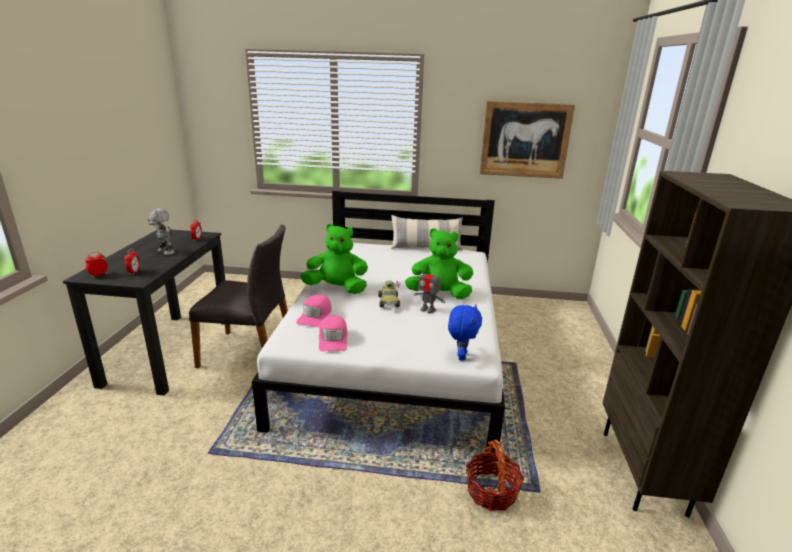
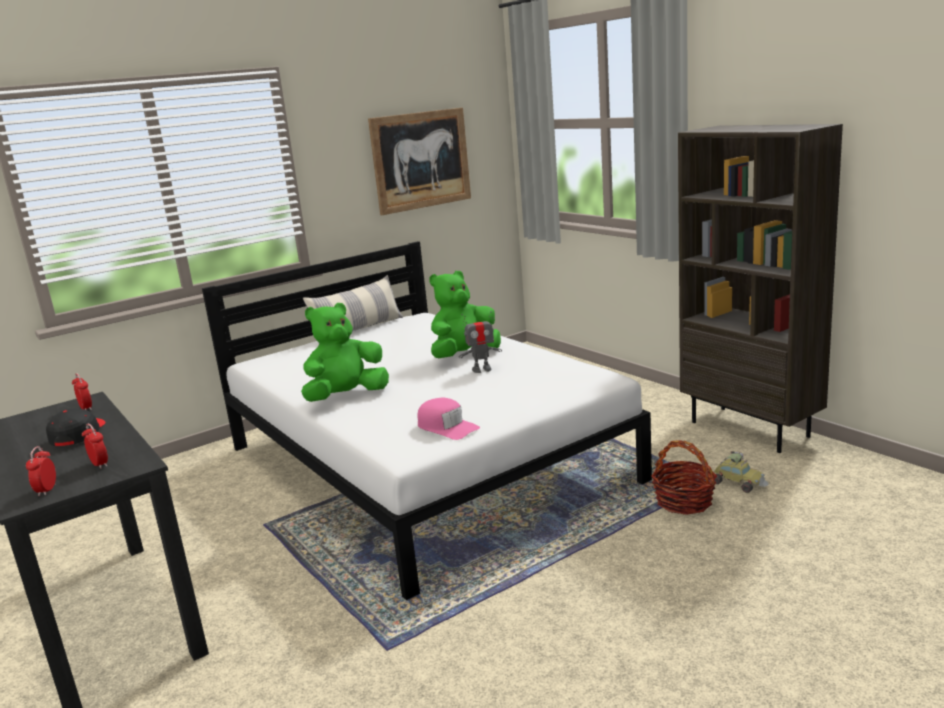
camera: 40 degrees left, 5 degrees down
(165, 252) = (78, 435): toy robot -> black cap
(249, 352) = (242, 555): grey chair -> none
(315, 316) = (382, 423): pink cap -> none
(389, 302) = (431, 380): toy car -> toy car (738, 483)
(461, 356) = (584, 382): blue plush toy -> none

